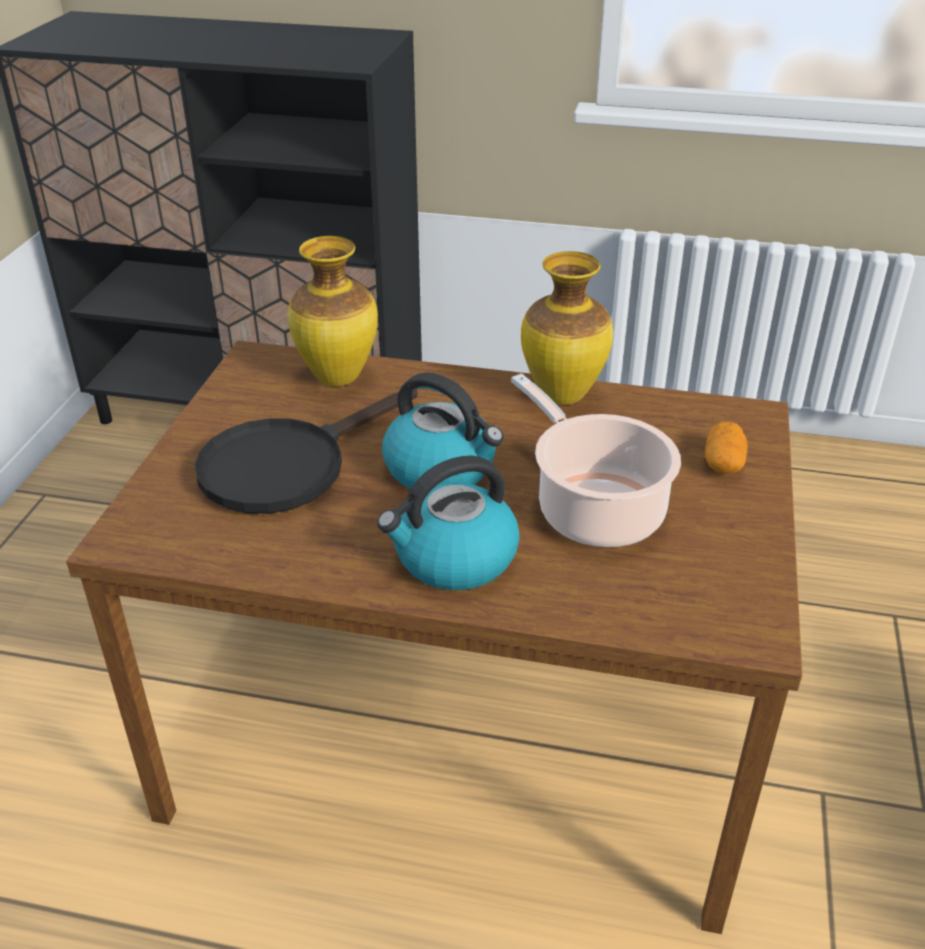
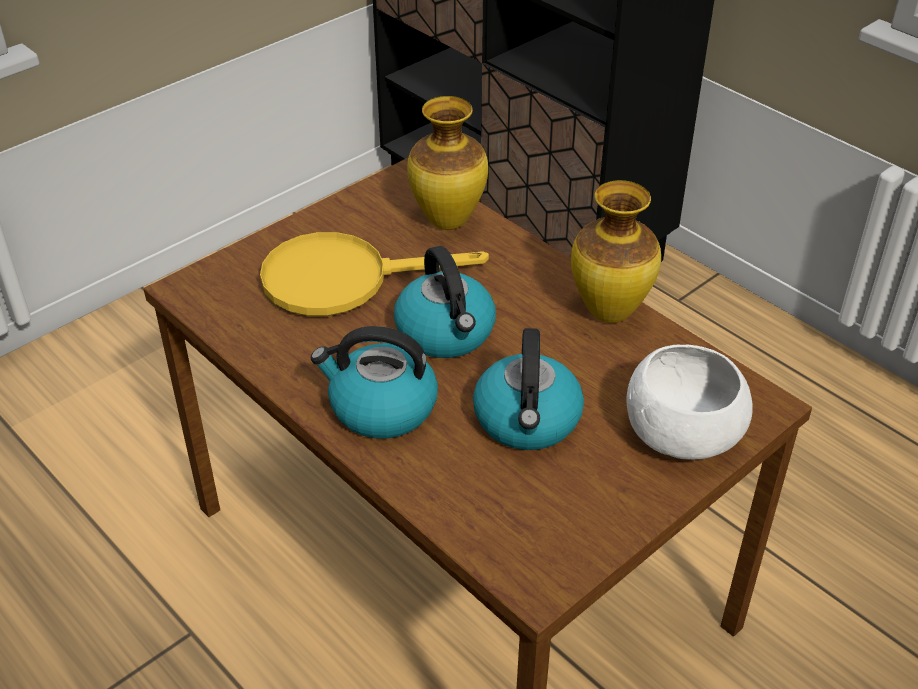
camera: 35 degrees right, 5 degrees up
(289, 464) = (343, 279): black frying pan -> yellow frying pan
(595, 508) = (527, 420): cooking pot -> kettle
(723, 463) = (681, 433): potato -> white bowl

